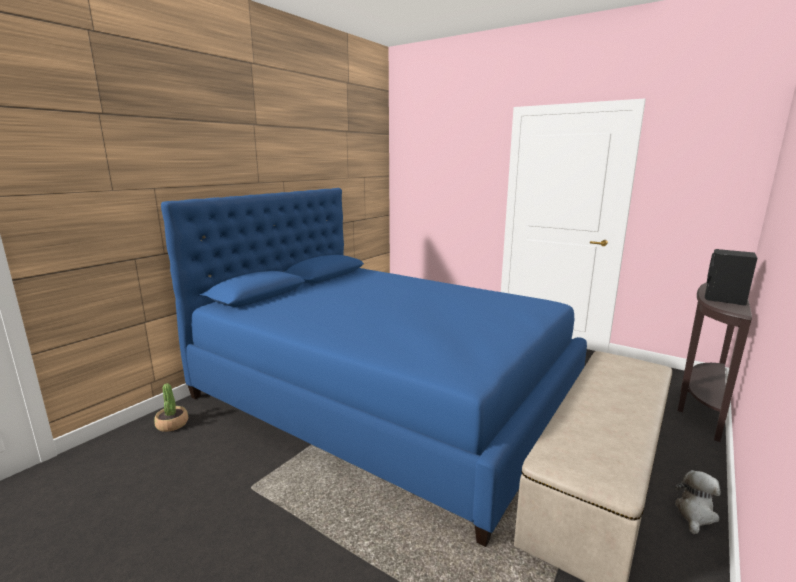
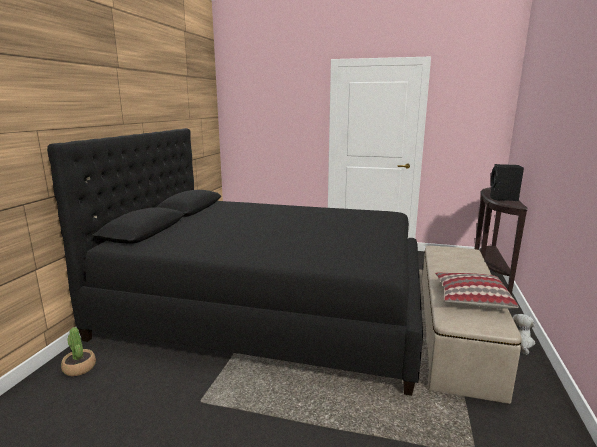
camera: 20 degrees left, 0 degrees up
(383, 396) = (268, 307): blue bed -> black bed
(602, 436) = (471, 298): none -> pillow

